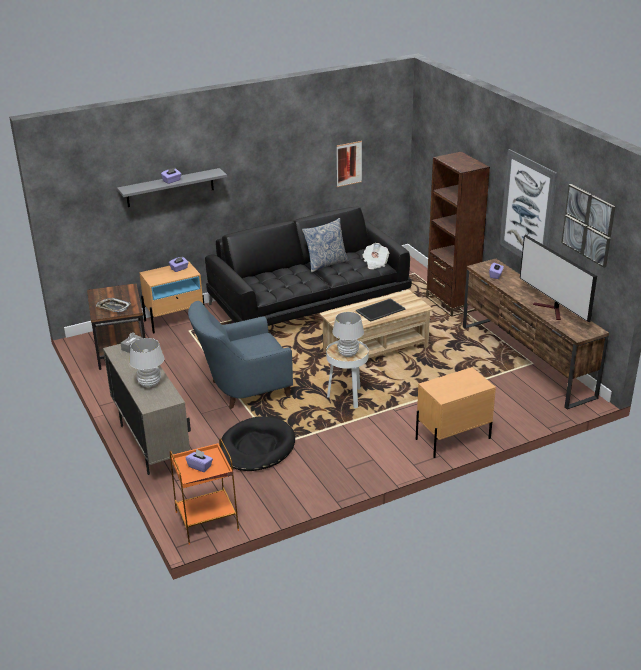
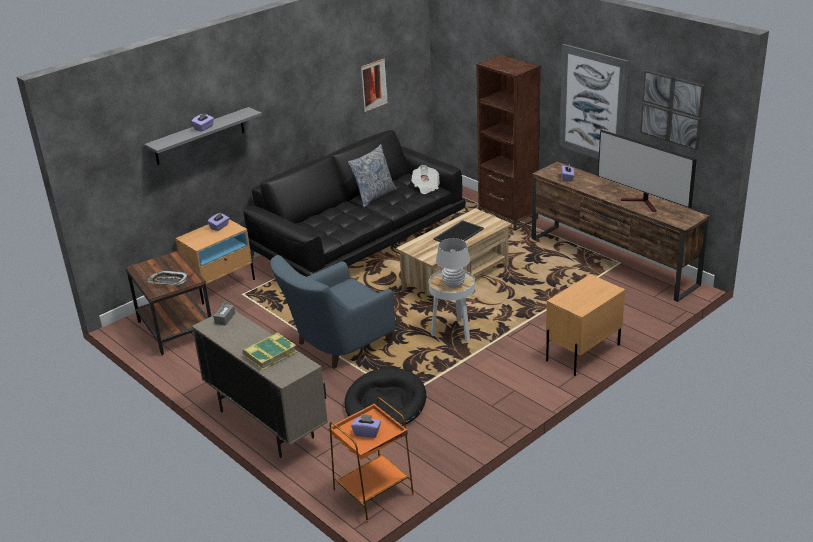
camera: 15 degrees left, 0 degrees up
(149, 384) = (270, 354): white table lamp -> book

